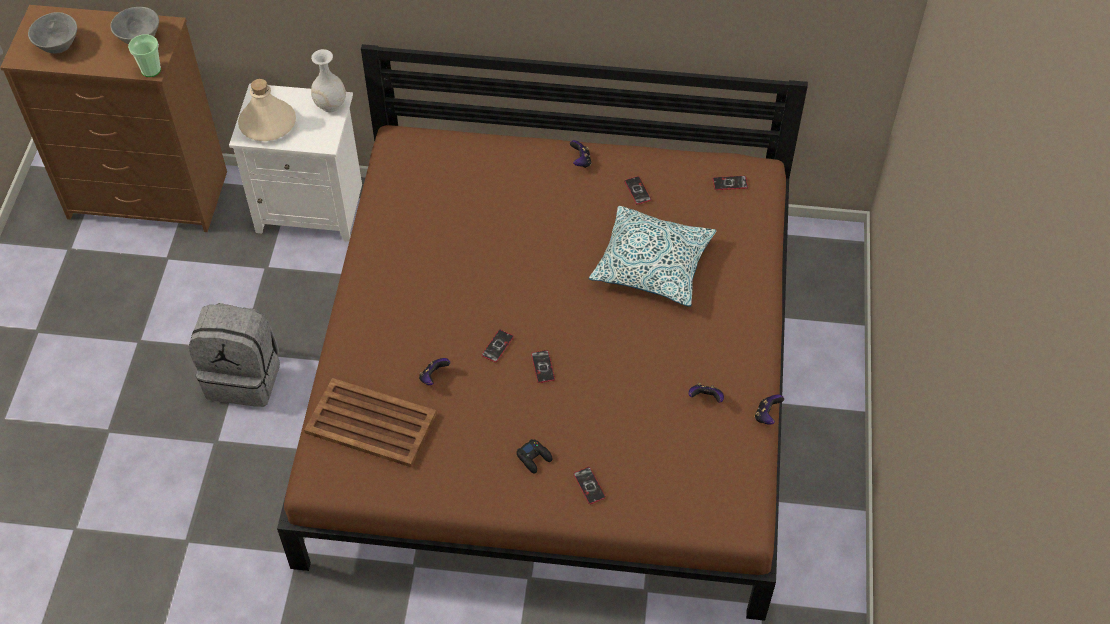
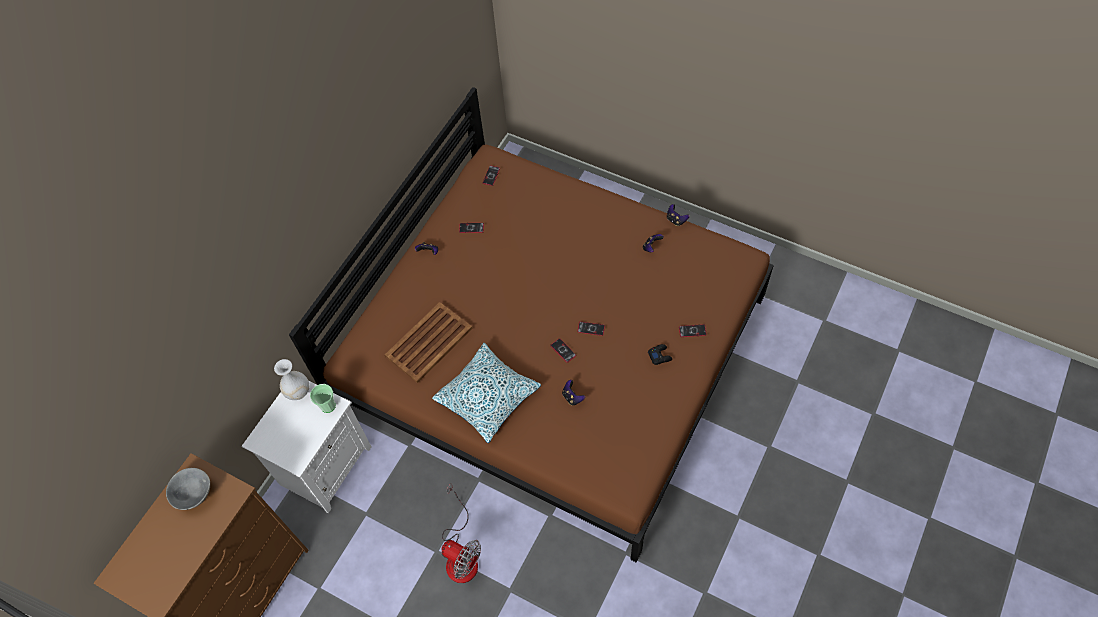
camera: 65 degrees left, 5 degrees up
(57, 46) = (162, 567): grey bowl -> none
(151, 70) = (237, 493): cup -> cup (328, 406)
(244, 377) = (461, 554): grey backpack -> fan
(268, 123) = (293, 442): beige bottle -> none
(372, 424) = (596, 447): brown tray -> brown tray (429, 342)
(652, 264) = (537, 240): pillow -> pillow (487, 397)

